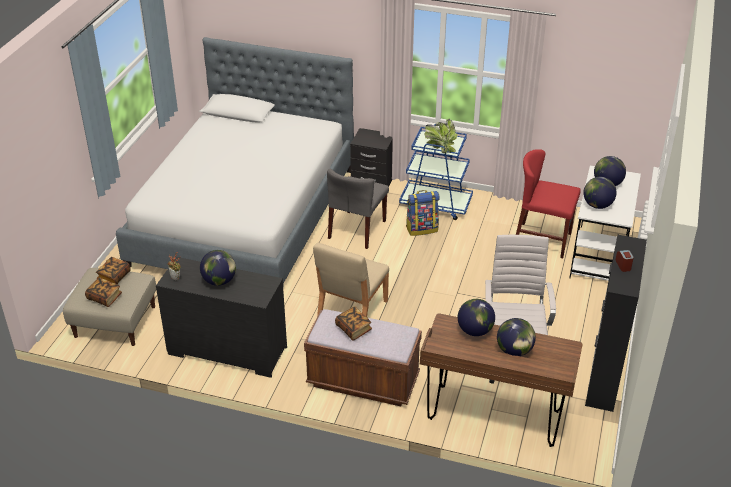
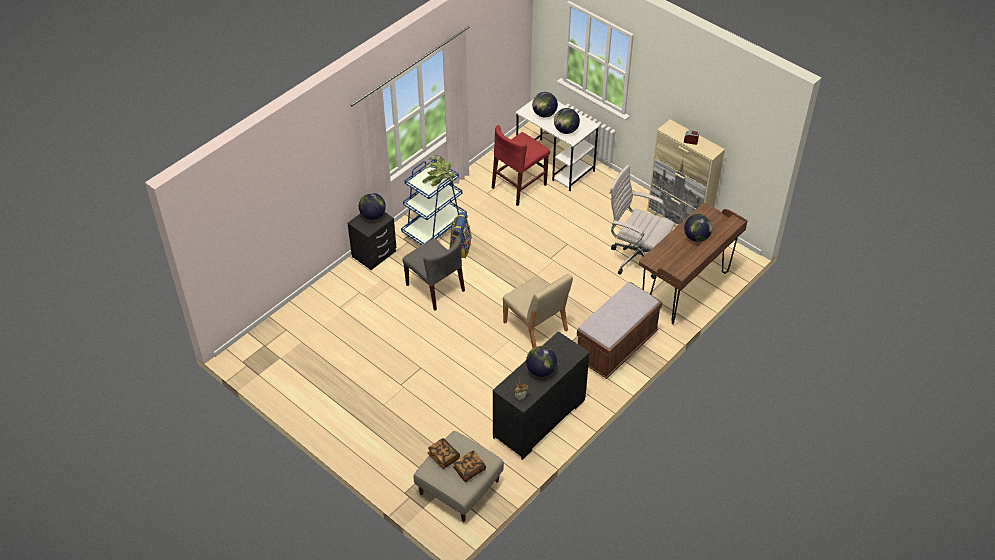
camera: 65 degrees left, 10 degrees up
(245, 216) = (366, 355): bed -> none
(353, 329) = (613, 317): book -> none
(475, 330) = (667, 248): globe -> globe (373, 215)
(603, 378) = (678, 220): black cabinet -> beige cabinet

